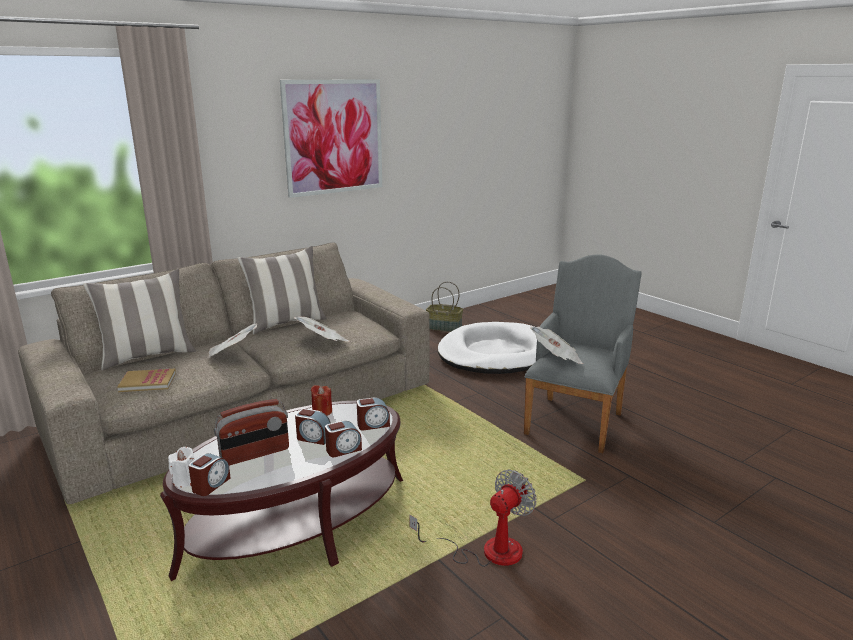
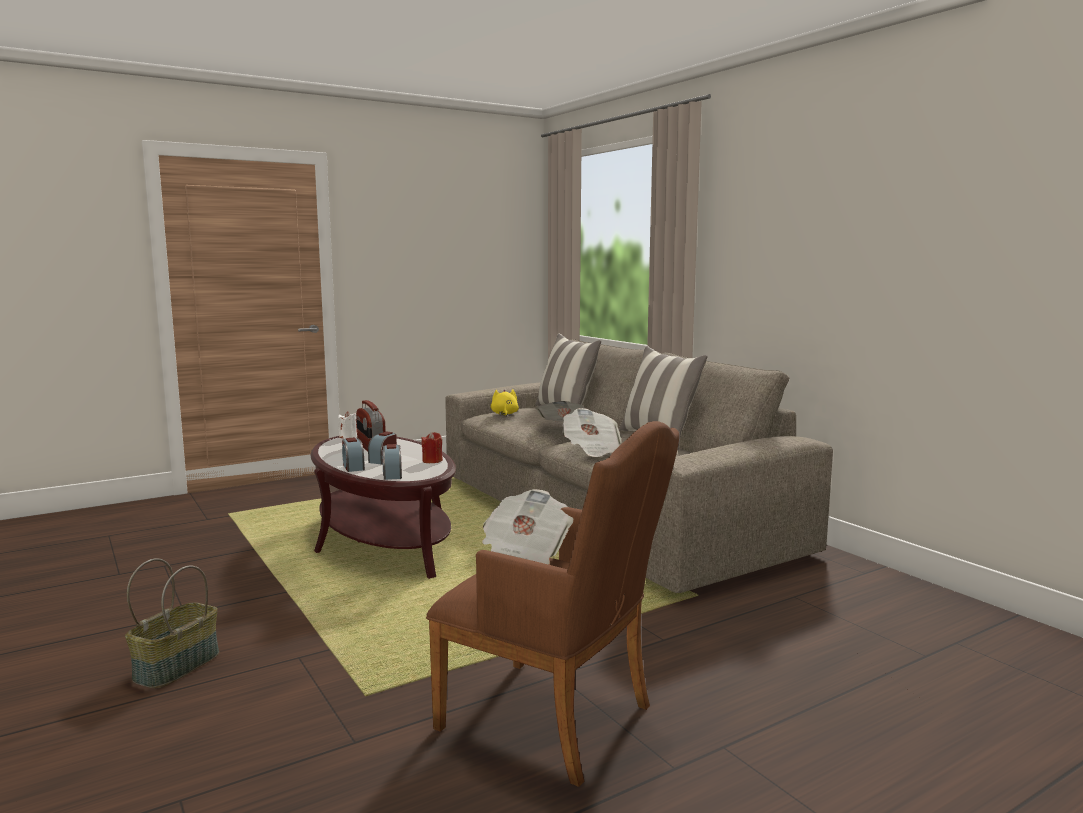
camera: 95 degrees right, 10 degrees down
(148, 382) = (504, 414): book -> yellow plush toy
(211, 485) = (335, 441): alarm clock -> none
(334, 137) = (864, 222): picture -> none
(443, 328) = (966, 627): basket -> basket (176, 666)
(487, 551) = (277, 614): fan -> none
(495, 354) = (854, 671): white dog bed -> none
(576, 420) = (556, 722): grey armchair -> brown armchair

